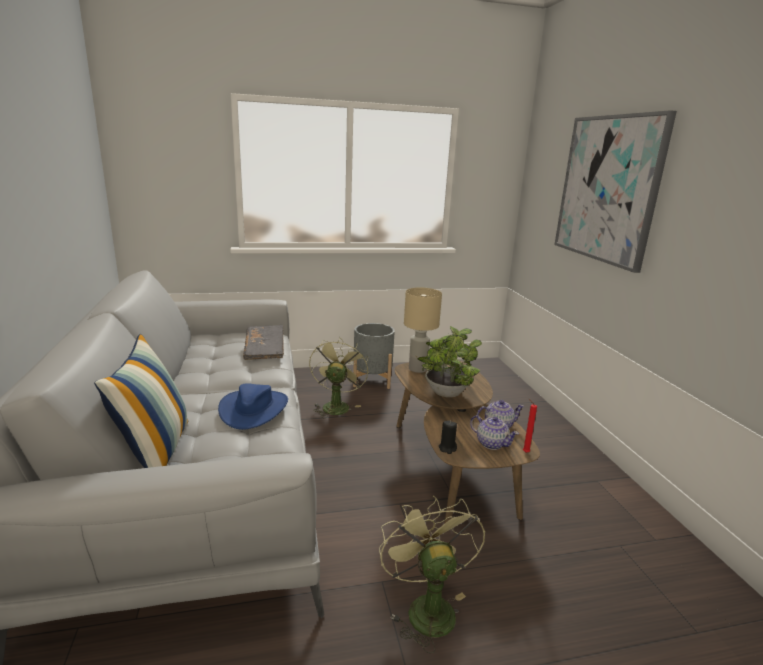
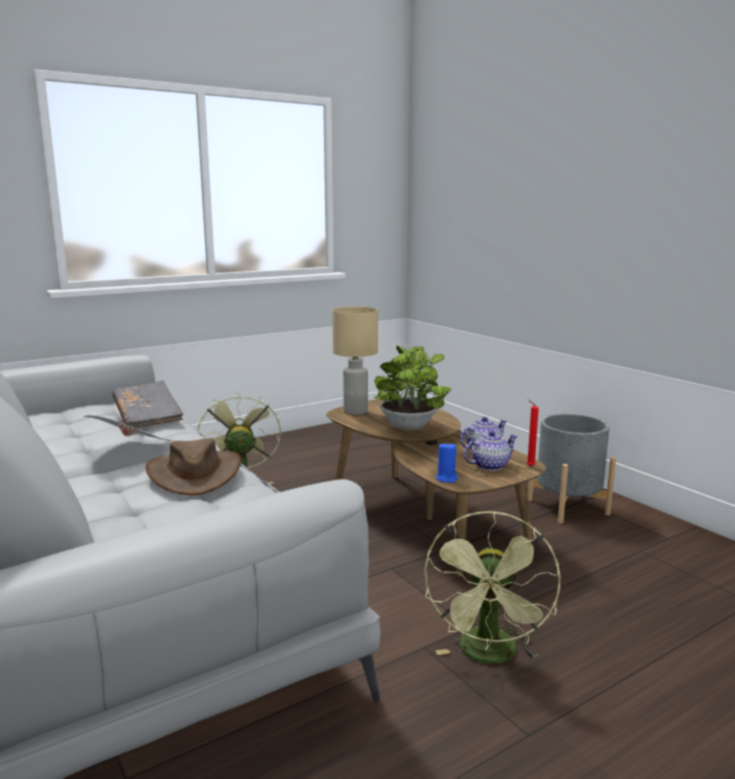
camera: 20 degrees left, 5 degrees down
(155, 450) = (95, 537): pillow -> none
(234, 379) = (133, 450): none -> newspaper
(253, 409) = (194, 473): blue hat -> brown hat
(372, 380) = (268, 453): grey planter -> grey planter (567, 506)
(426, 607) = (489, 656): green fan -> green fan turned 135 degrees counterclockwise
(447, 448) = (446, 478): black candle -> blue candle
(491, 443) = (489, 466): teapot -> teapot turned 45 degrees counterclockwise
(607, 189) = (529, 177): picture -> none

